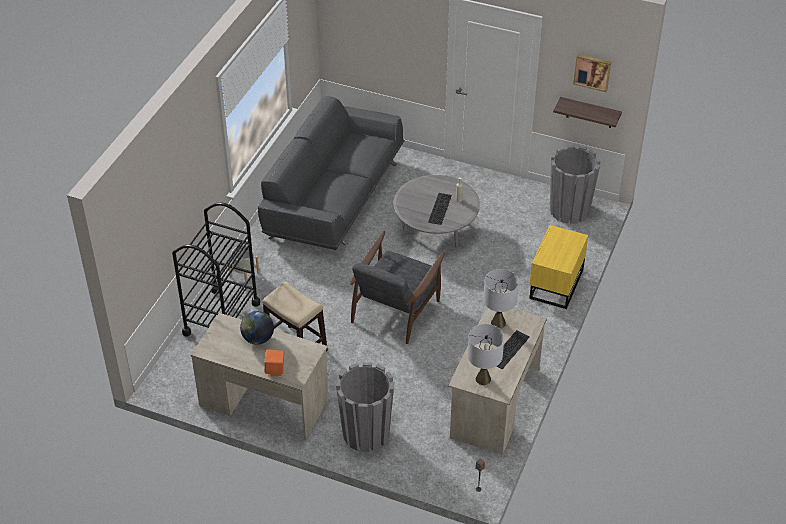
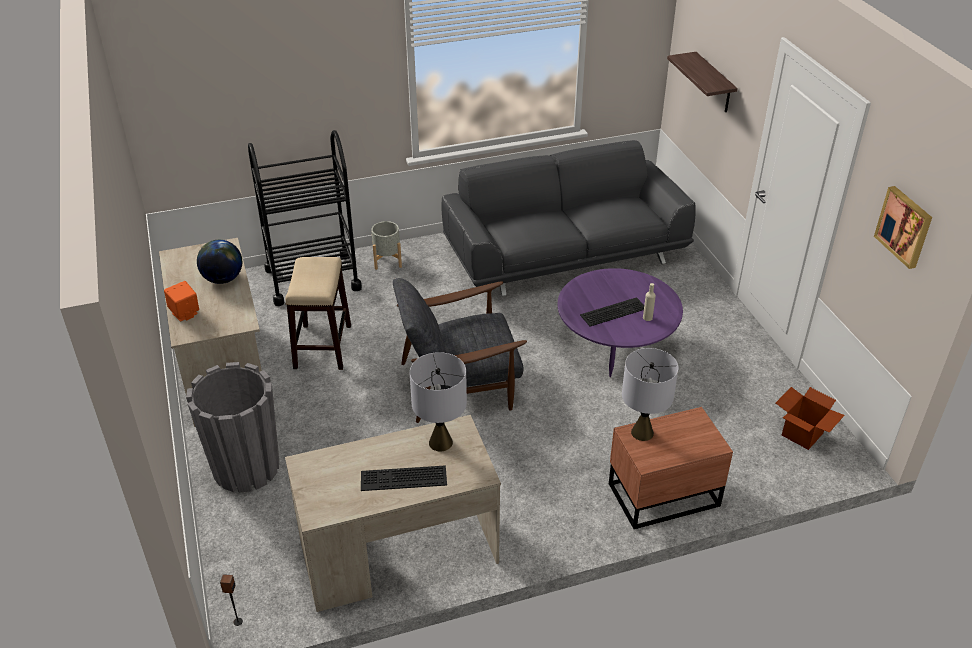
camera: 50 degrees right, 5 degrees down
(435, 230) = (615, 346): grey coffee table -> purple coffee table
(483, 379) = (325, 482): grey table lamp -> grey table lamp (642, 432)
(555, 284) = (661, 493): yellow nightstand -> brown nightstand
(569, 210) = (802, 434): grey planter -> cardboard box
(589, 113) = (885, 298): shelf -> shelf (714, 83)

